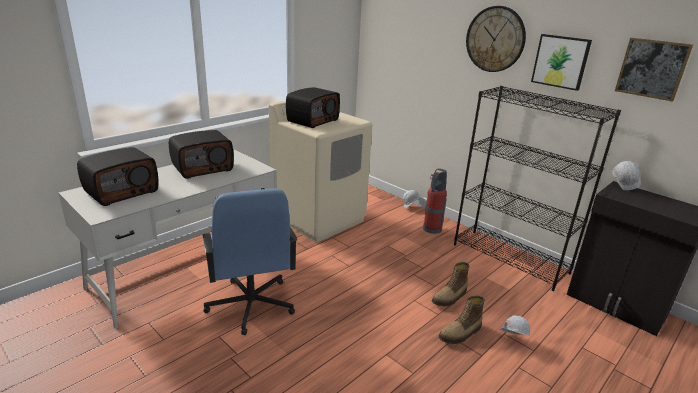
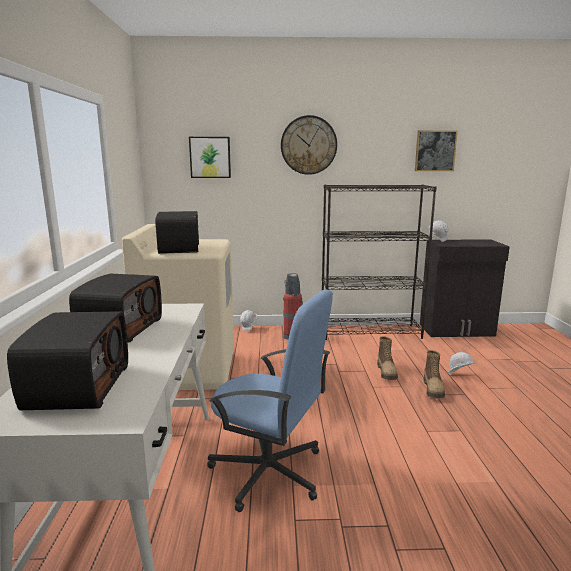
camera: 45 degrees left, 10 degrees down
(561, 61) = (369, 156): picture -> picture (210, 157)

